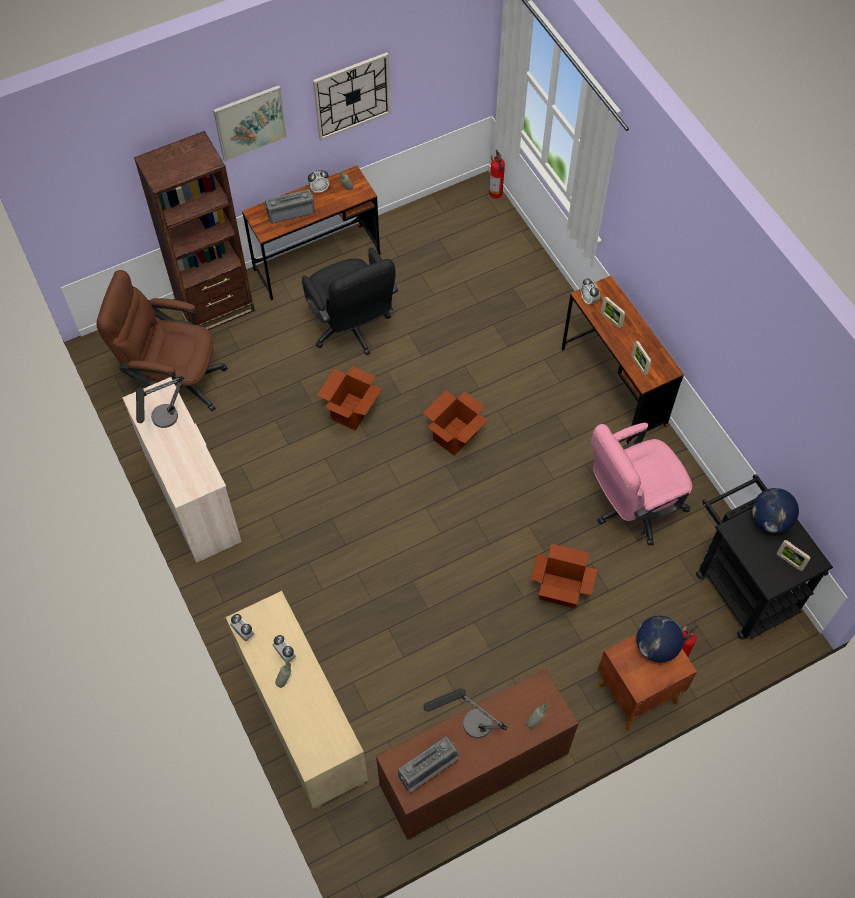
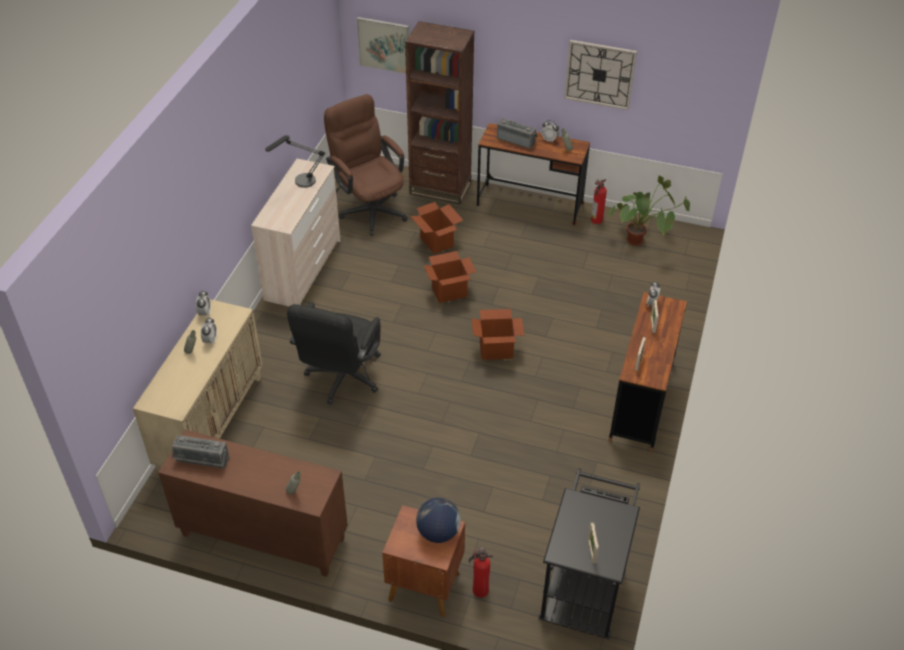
camera: 45 degrees right, 15 degrees down
(250, 122) = (513, 47): picture -> picture (384, 45)
(352, 329) = (506, 251): black office chair -> black office chair (341, 380)
(450, 225) = (642, 239): none -> potted plant
(468, 725) = (254, 459): table lamp -> none
(496, 194) = (697, 242): fire extinguisher -> fire extinguisher (596, 220)
(560, 590) = (451, 484): cardboard box -> cardboard box (437, 242)
(631, 508) = (562, 478): pink office chair -> none
(770, 520) = (610, 516): globe -> none

